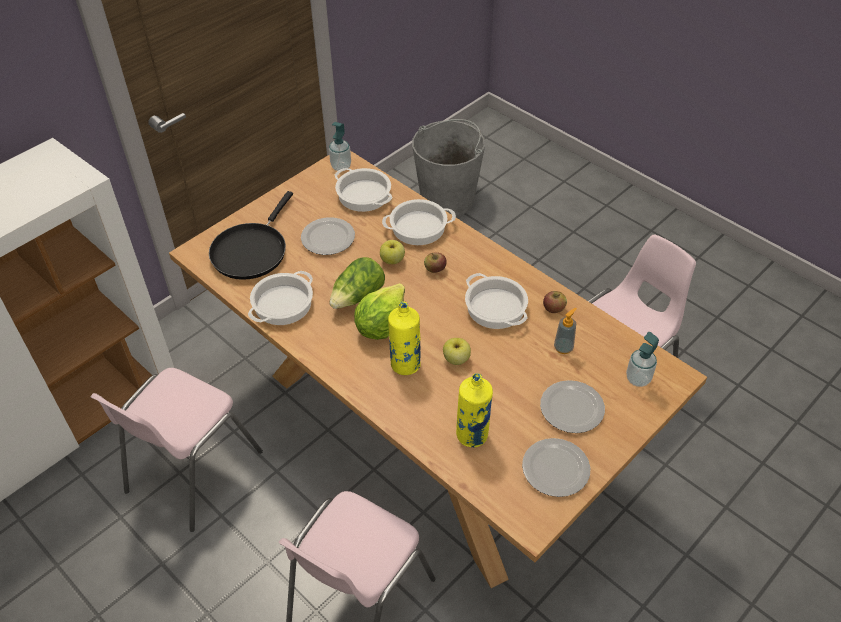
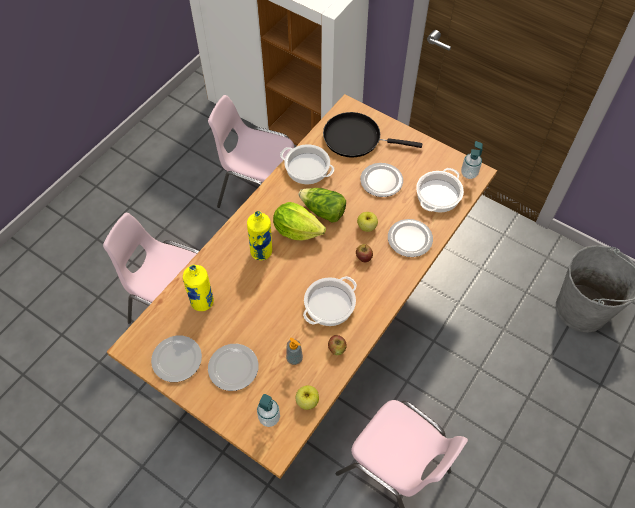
camera: 80 degrees right, 10 degrees up
(418, 228) = (409, 239): cooking pot -> plate
(456, 359) = (271, 283): apple -> apple (307, 401)

